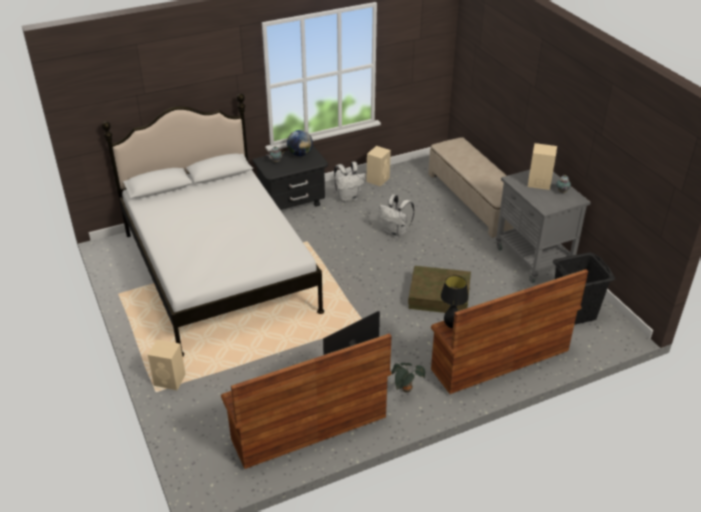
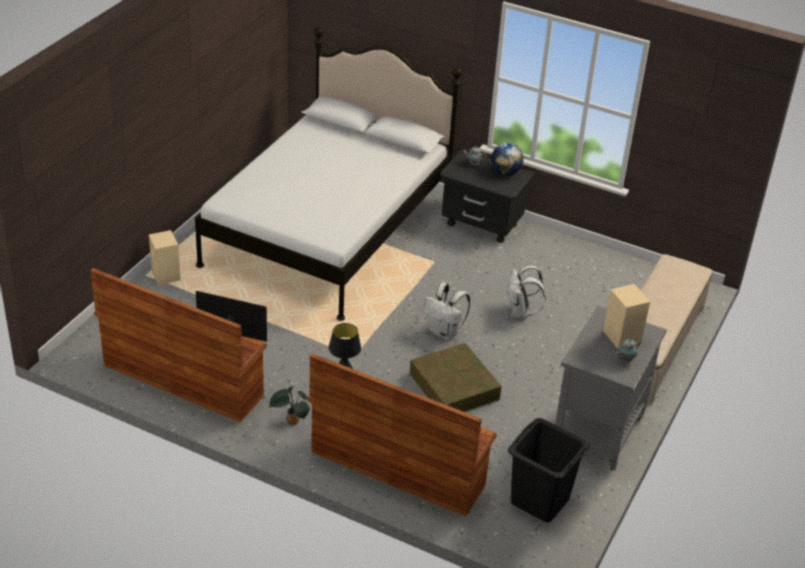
camera: 50 degrees right, 0 degrees up
(348, 197) = (538, 255): white backpack -> white backpack (444, 332)
(378, 179) = (597, 260): beige speaker -> none

